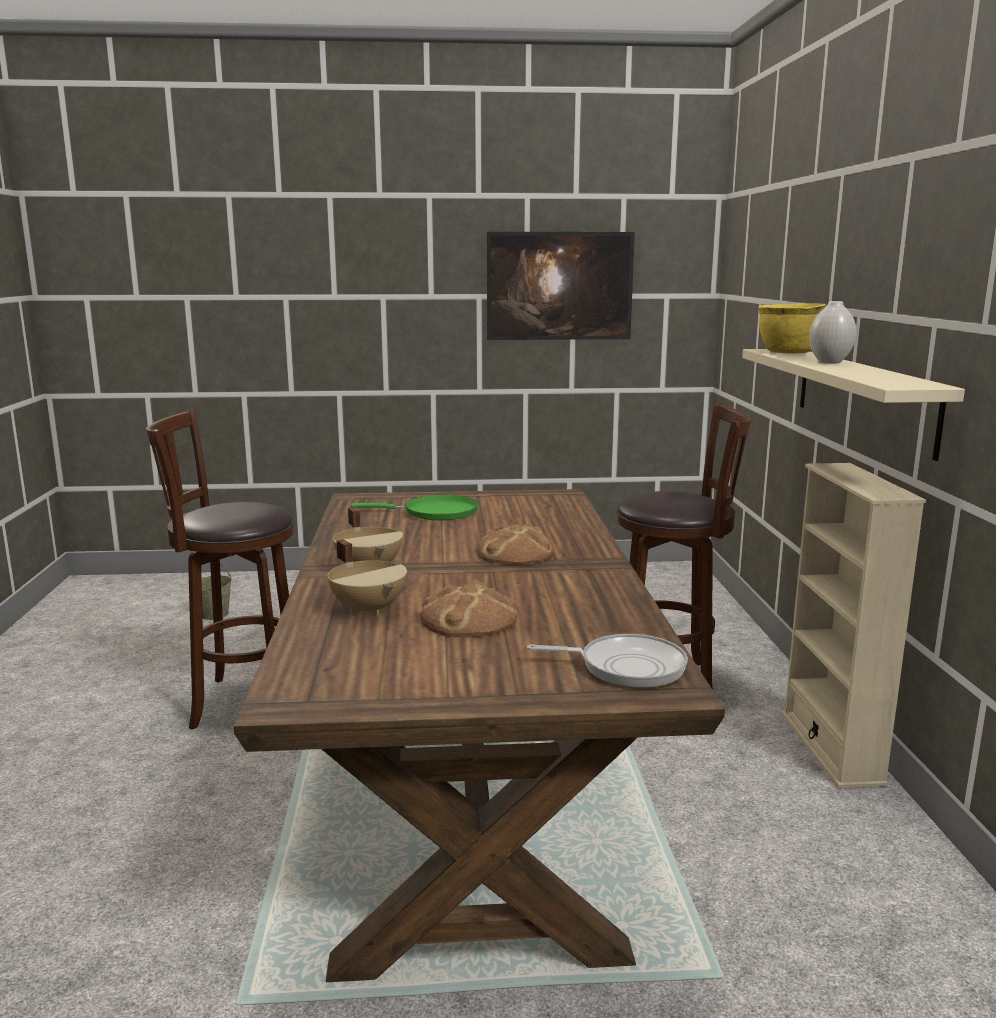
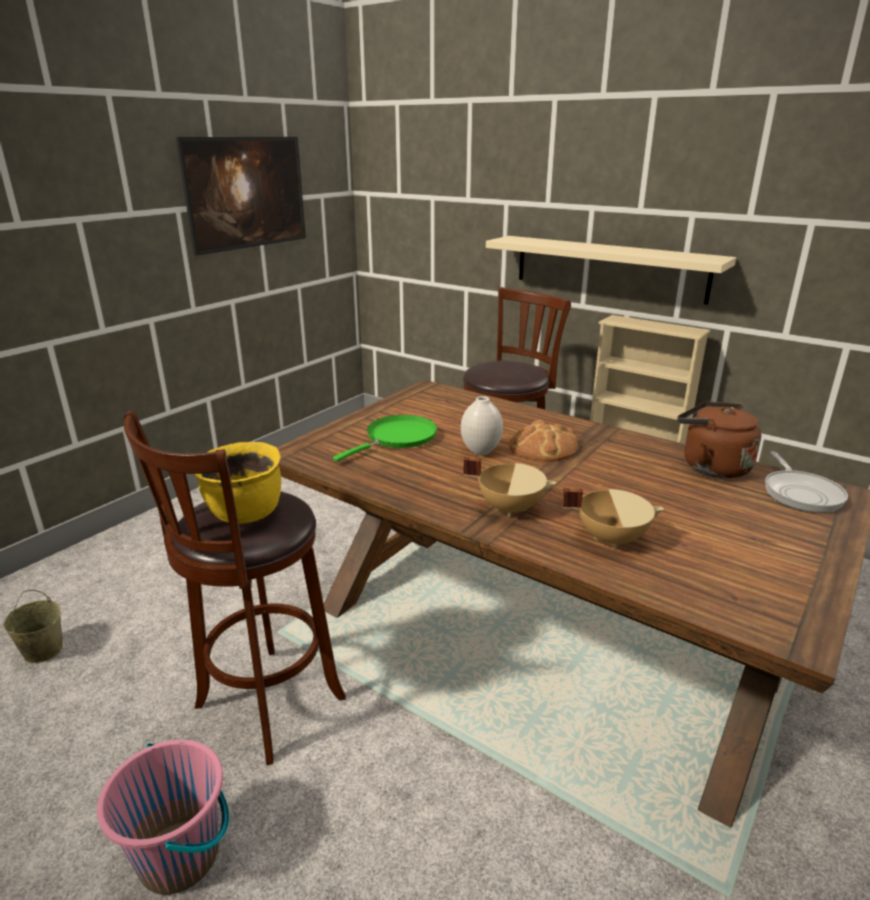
camera: 50 degrees left, 10 degrees up
(91, 736) = (180, 856): none -> pink bucket
(468, 618) = (670, 509): bread -> none
(613, 618) = (711, 466): none -> brown kettle
(626, 667) = (800, 493): frying pan -> frying pan turned 135 degrees clockwise
(788, 353) = (530, 241): yellow cooking pot -> yellow cooking pot (245, 514)
(830, 362) = (591, 246): white vase -> white vase (481, 451)

